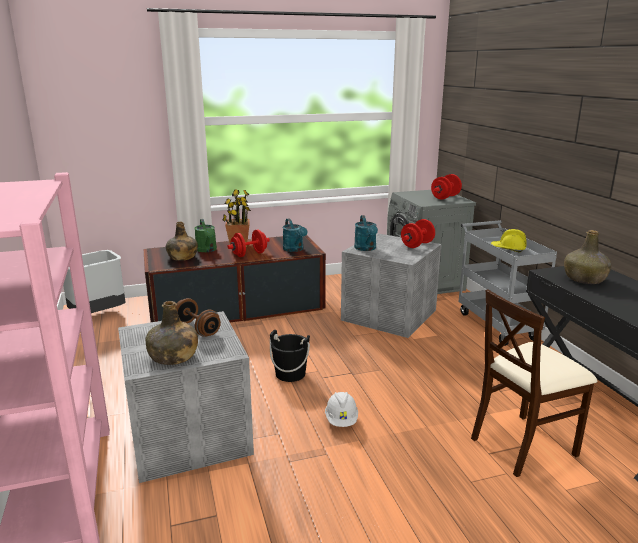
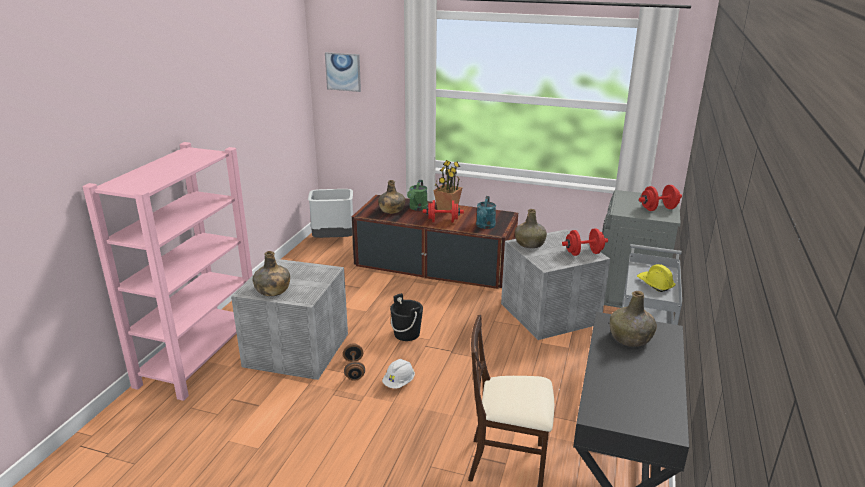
camera: 35 degrees right, 5 degrees up
(79, 107) = (343, 71): none -> picture
(197, 329) = (310, 275): brown dumbbell -> brown dumbbell (354, 370)
(366, 249) = (530, 244): turquoise watering can -> green bottle

